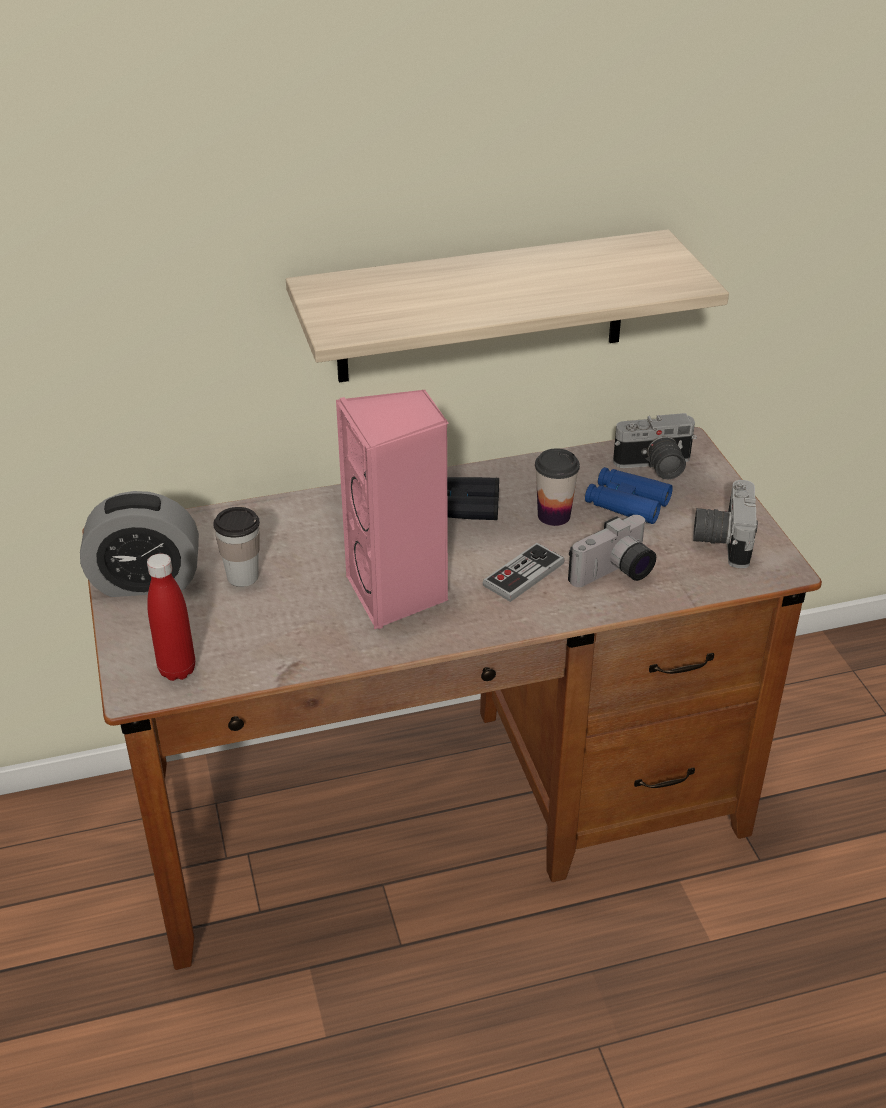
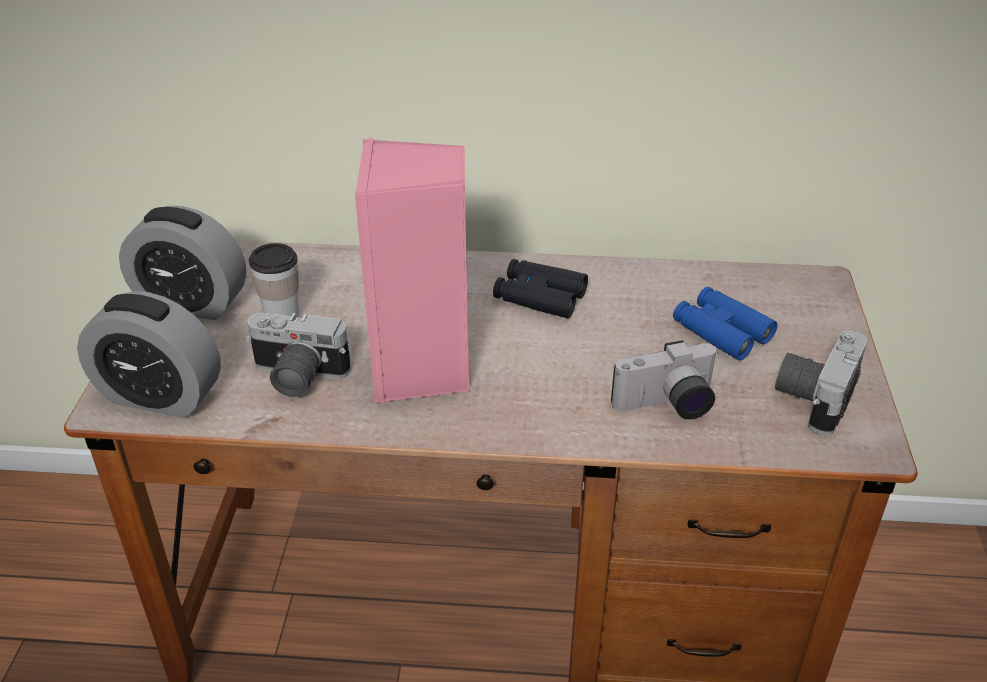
camera: 20 degrees right, 0 degrees up
(177, 670) = (160, 396): red bottle -> alarm clock
(482, 307) = (601, 83): shelf -> none
(523, 574) = (565, 382): game controller -> none
(554, 516) = (633, 327): cup -> none
(655, 467) = (773, 300): camera -> camera (296, 377)

